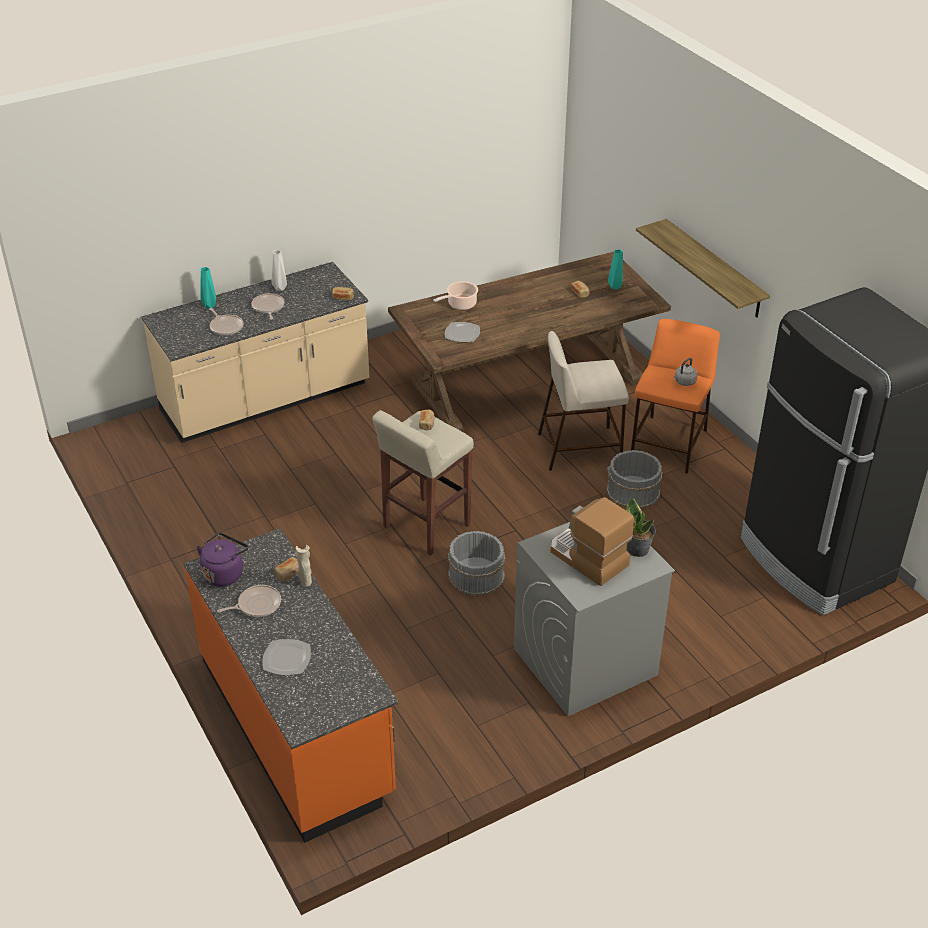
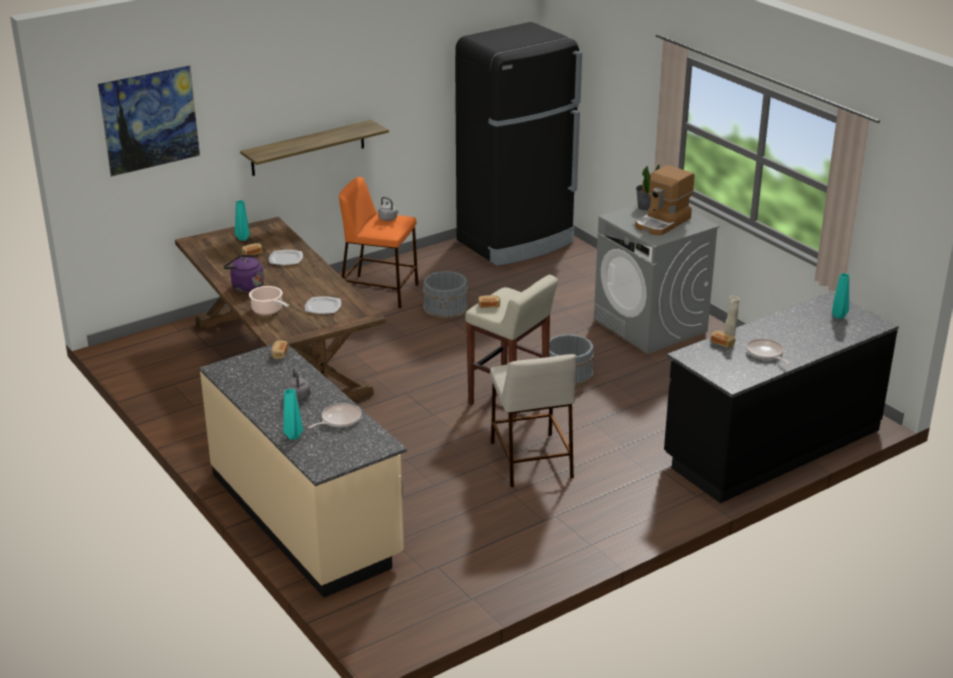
camera: 95 degrees left, 10 degrees down
(224, 573) = (736, 372): purple kettle -> purple kettle (245, 286)
(268, 307) = (298, 397): frying pan -> grey kettle
(280, 288) = (257, 394): white vase -> none
(286, 659) = (817, 335): plate -> plate (286, 259)
(297, 726) = (771, 445): orange counter -> black counter
(330, 690) = (838, 316): none -> turquoise vase
(580, 448) = (386, 330): beige stool -> beige stool (530, 459)
(615, 153) = (153, 143): none -> picture

